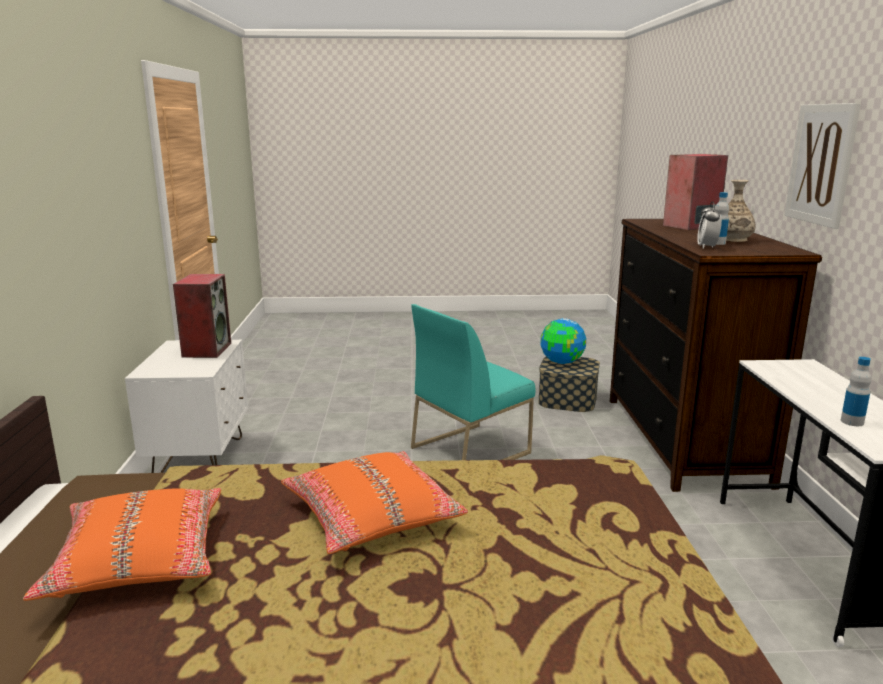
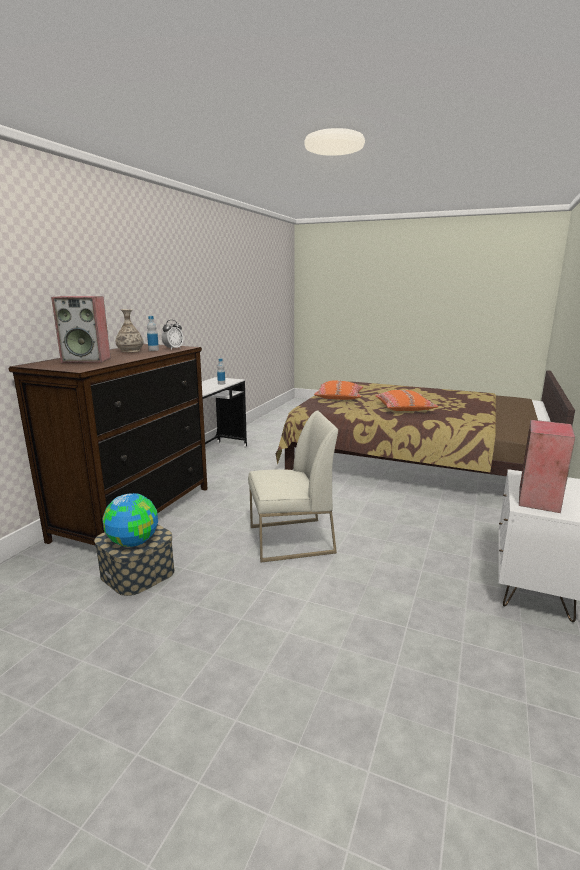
camera: 155 degrees left, 0 degrees up
(138, 558) = (482, 410): orange pillow -> orange pillow (339, 397)
(470, 450) = (290, 540): turquoise chair -> white chair
(821, 164) = (118, 295): picture -> none

